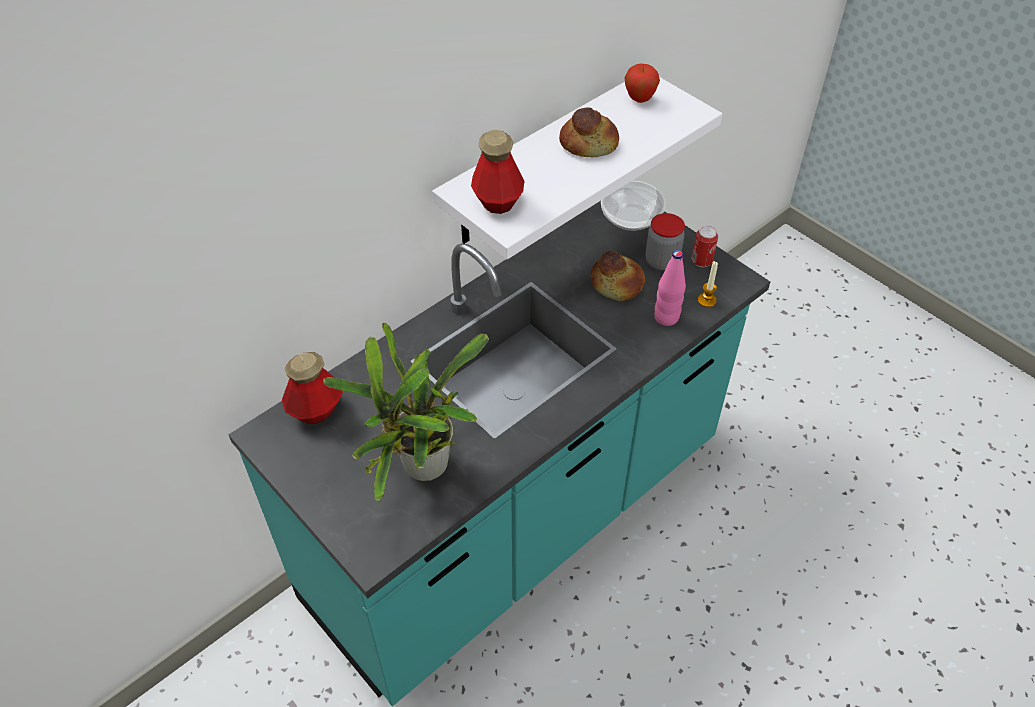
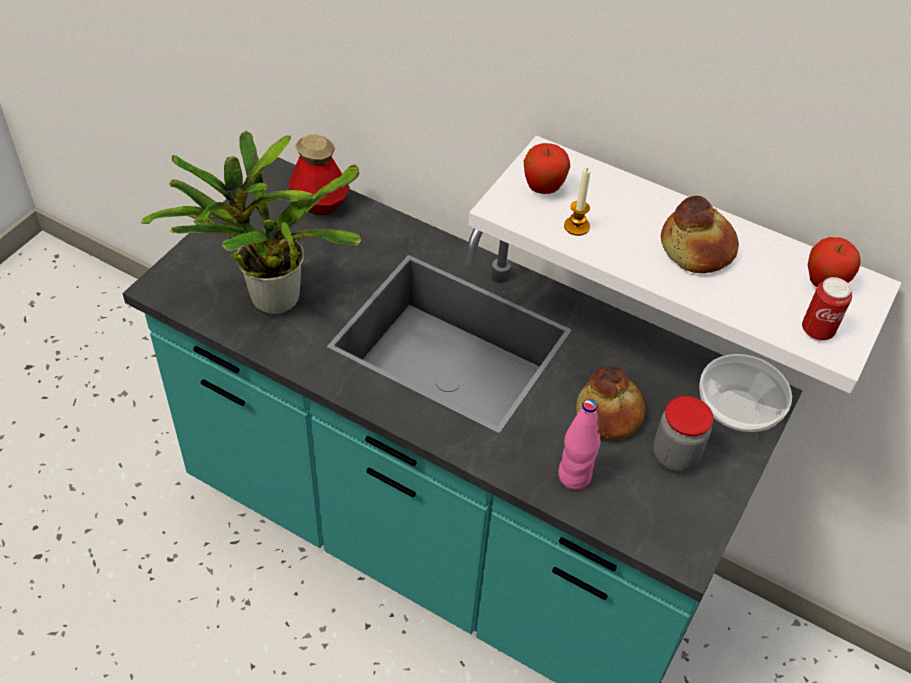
camera: 70 degrees right, 0 degrees up
(498, 201) = (543, 189): bottle -> apple
(701, 261) = (698, 502): can -> can (817, 330)
(707, 300) = (626, 518): candle -> candle (576, 226)

